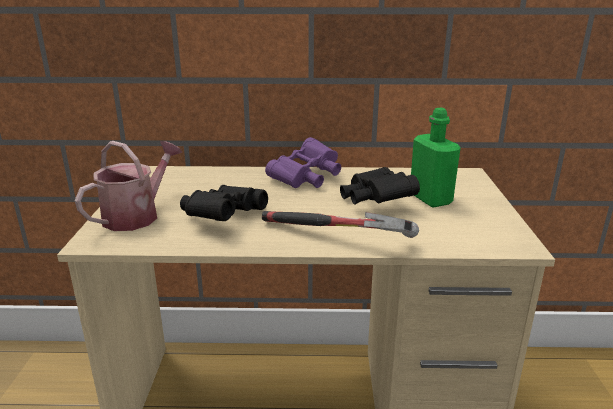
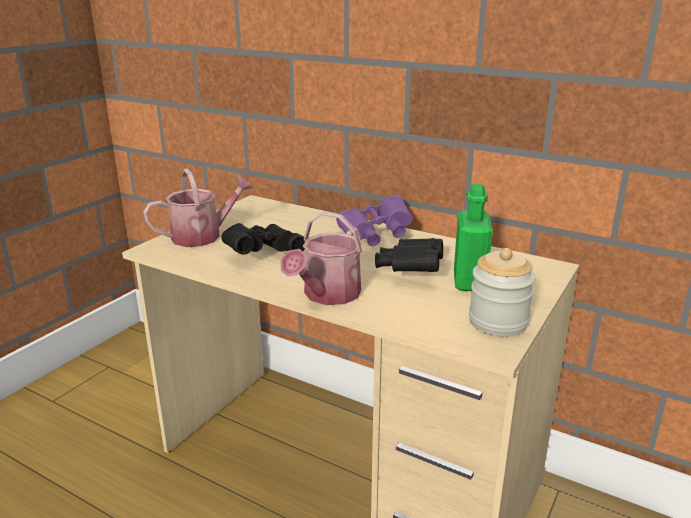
camera: 30 degrees right, 0 degrees up
(337, 240) = (327, 295): hammer -> watering can
(493, 225) = (498, 322): none -> jar

